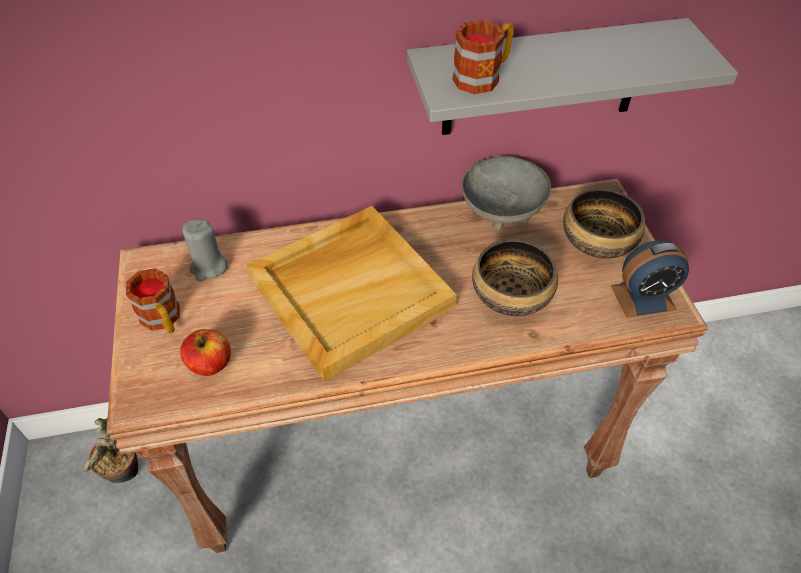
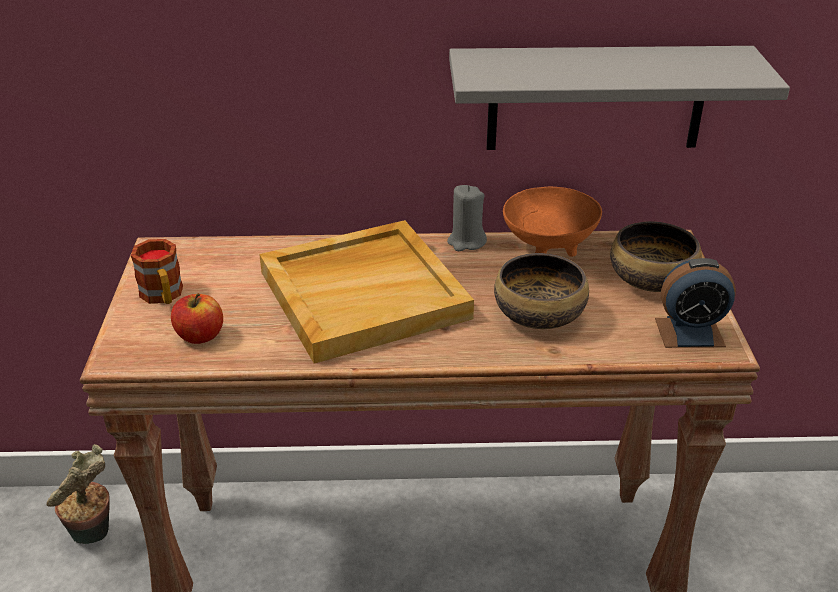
camera: 10 degrees right, 15 degrees down
(209, 267) = (222, 259): grey candle -> grey candle (466, 242)
(483, 76) = (518, 71): mug -> none
(502, 211) = (549, 245): grey bowl -> orange bowl

